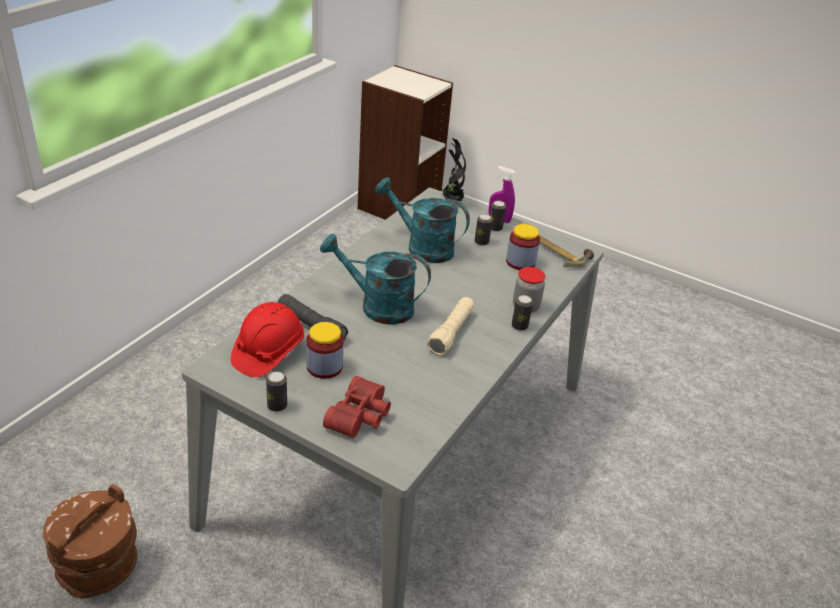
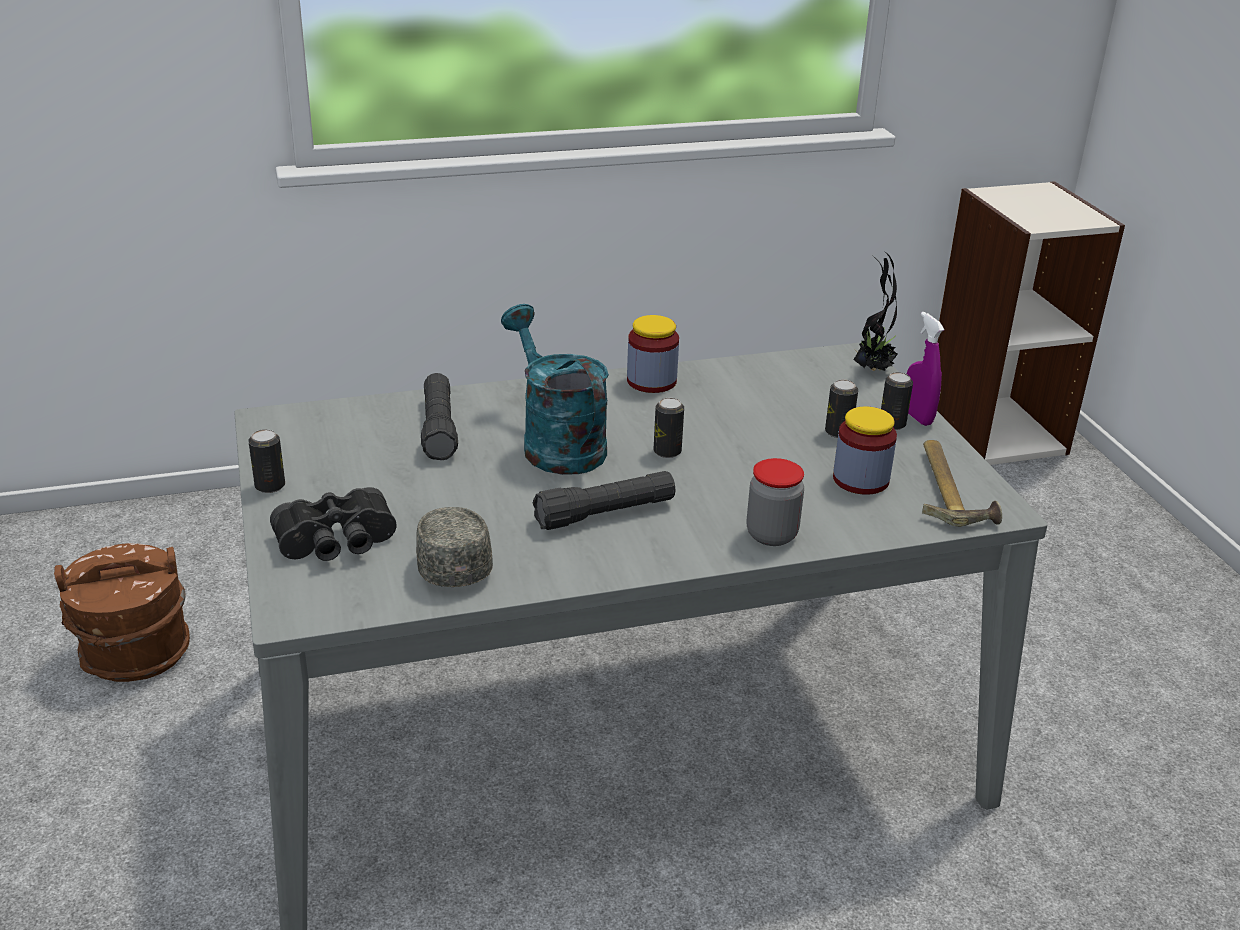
camera: 45 degrees right, 5 degrees down
(268, 352) = (348, 432): red hard hat -> none
(324, 367) = (384, 474): jar -> jar (651, 381)
(361, 416) = (337, 544): red binoculars -> black binoculars
(422, 247) = (733, 404): turquoise watering can -> none
(425, 394) = (452, 562): none -> grey cap
(451, 332) = (605, 514): beige flashlight -> black flashlight
(519, 326) = (721, 552): can -> can (667, 452)

